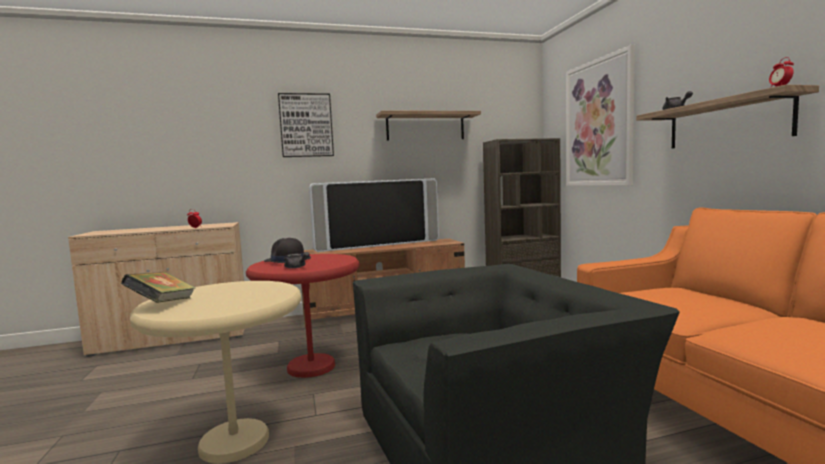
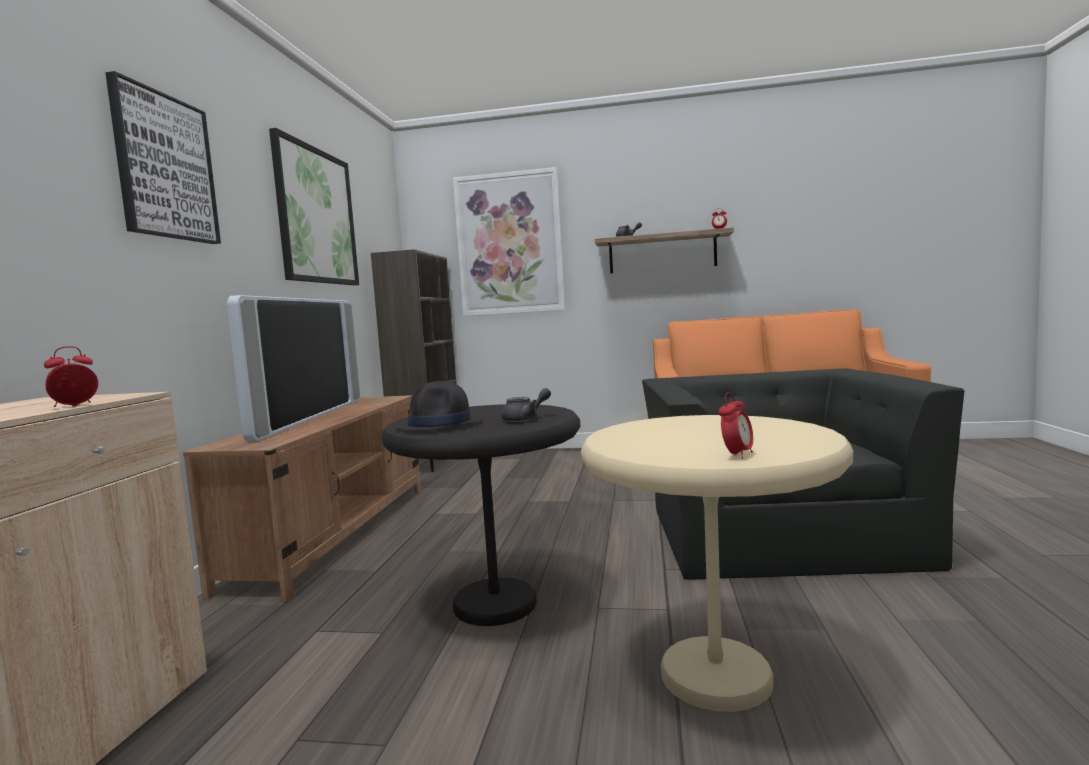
camera: 65 degrees left, 0 degrees up
(162, 305) = (737, 455): book -> alarm clock
(311, 367) = (495, 604): red side table -> black side table
(425, 127) = (316, 216): shelf -> picture

